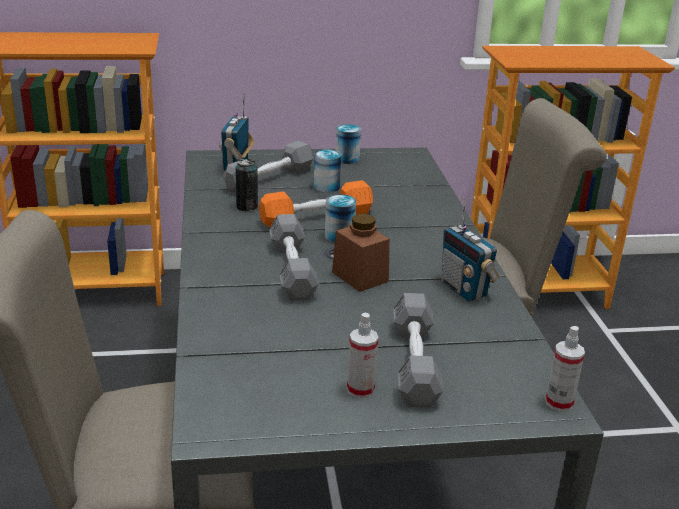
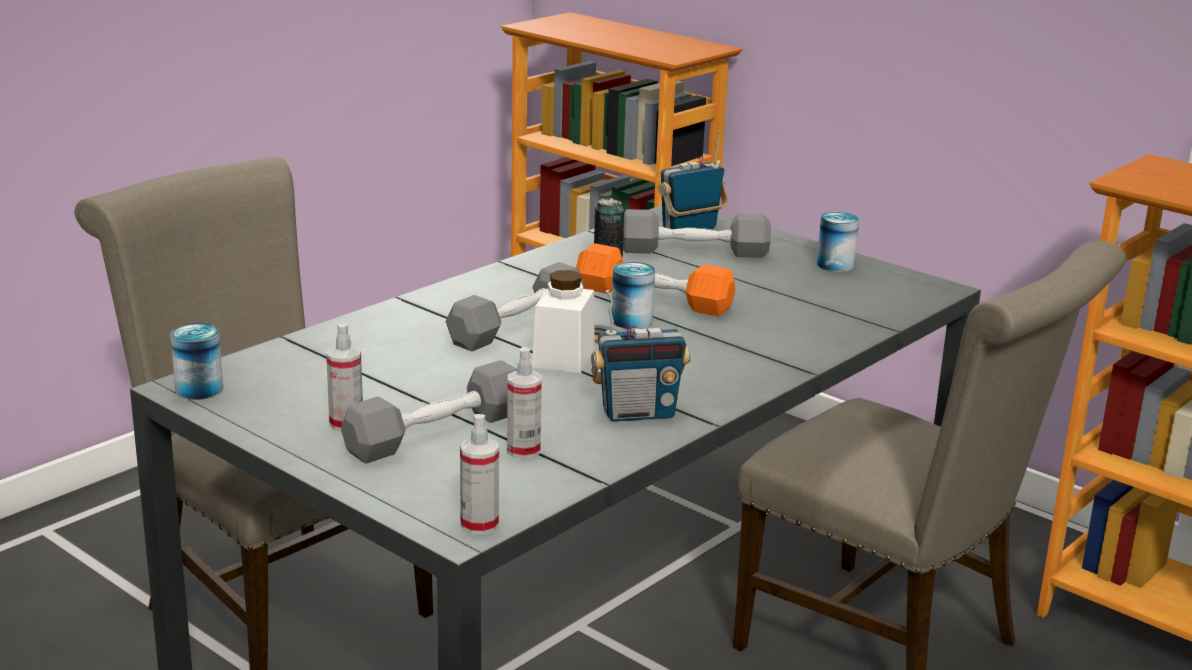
camera: 50 degrees right, 5 degrees down
(326, 187) = (737, 279): can -> can (199, 389)
(360, 277) = (563, 357): brown jar -> white jar
(464, 290) = (638, 413): radio -> radio turned 120 degrees counterclockwise
(473, 344) = (523, 450): none -> spray bottle

